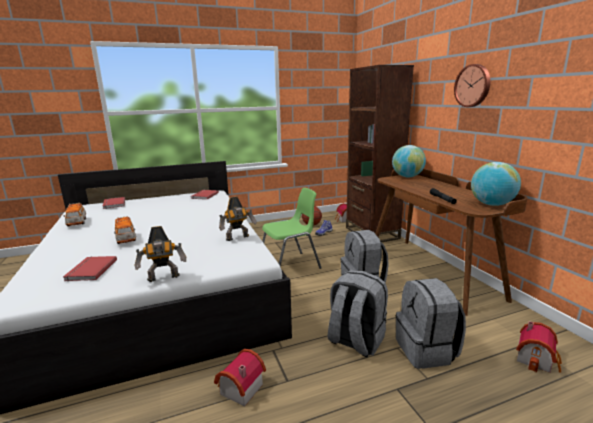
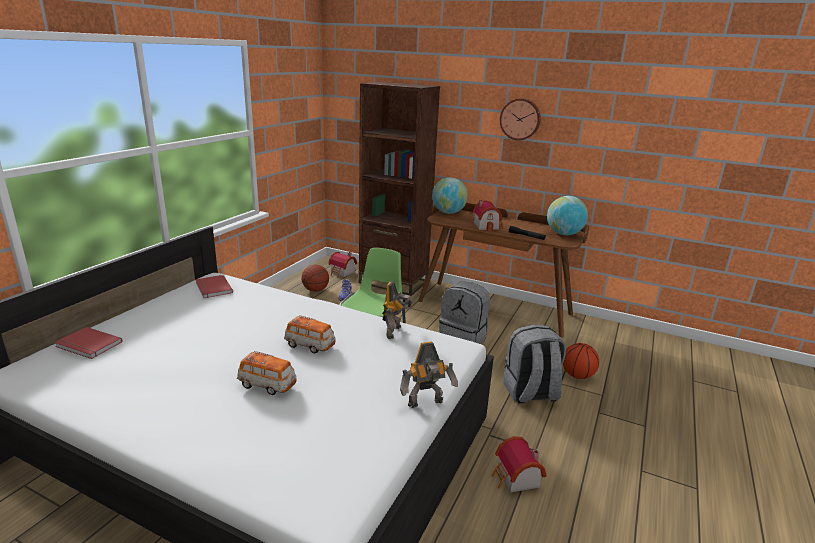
camera: 45 degrees left, 5 degrees up
(77, 223) = (109, 396): toy car -> toy car (310, 345)
(90, 270) = (326, 437): red book -> none
(164, 278) = (426, 404): toy robot -> toy robot turned 45 degrees clockwise
(426, 350) = (577, 375): grey backpack -> basketball
(537, 359) = (630, 350): toy house -> toy house (487, 226)

